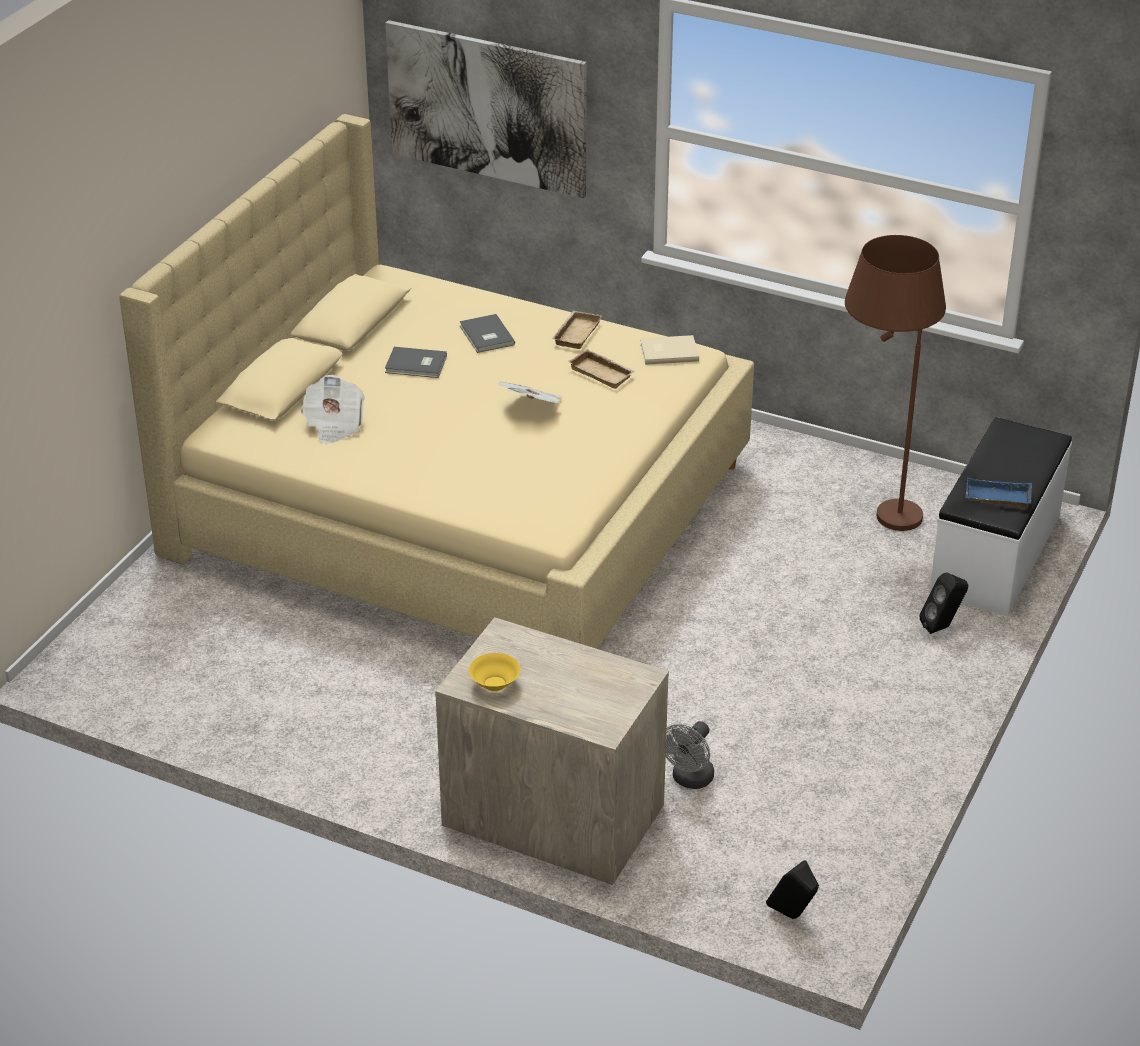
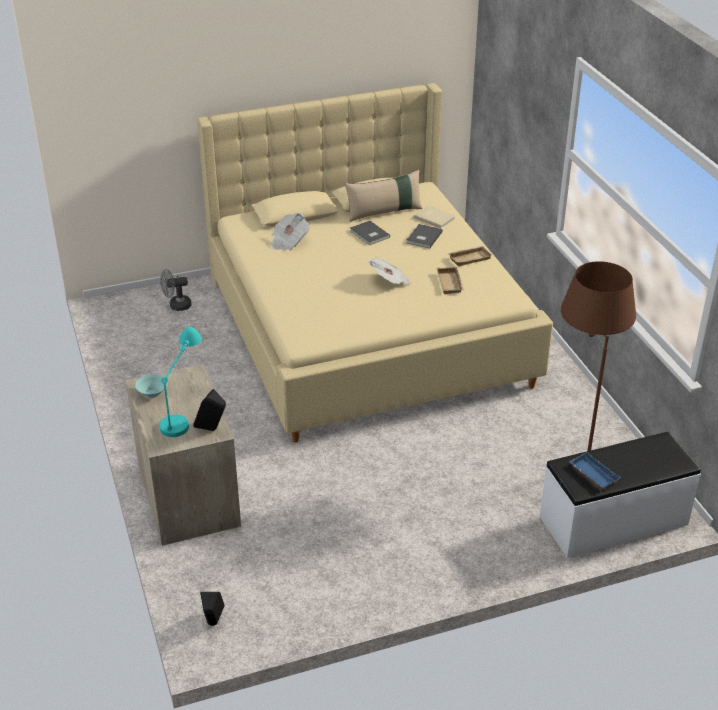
camera: 45 degrees right, 0 degrees up
(388, 329) = (384, 212): none -> beige pillow
(487, 108) = (509, 107): picture -> none
(494, 684) = (152, 393): yellow bowl -> turquoise bowl
(564, 679) = (183, 411): none -> turquoise table lamp
(668, 351) = (502, 290): beige book -> beige book (434, 217)
(689, 780) = (270, 523): grey fan -> grey fan (176, 306)
(942, 627) = (519, 538): black speaker -> black speaker (212, 429)

